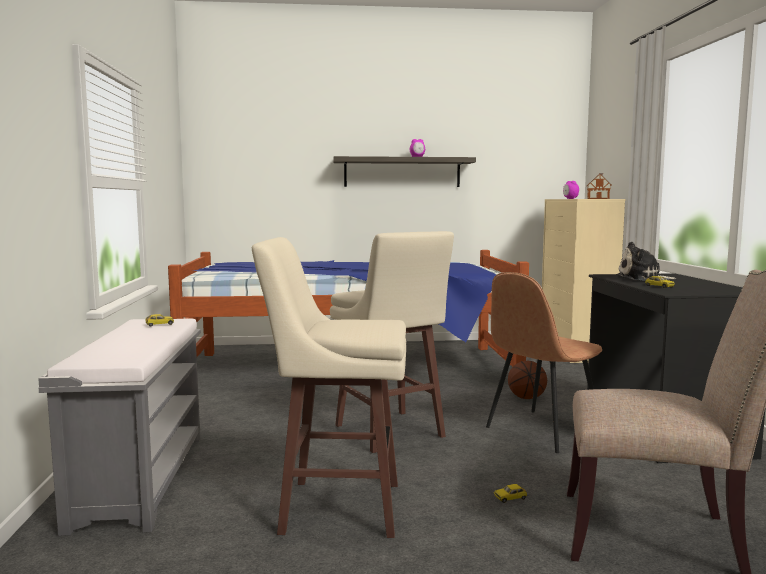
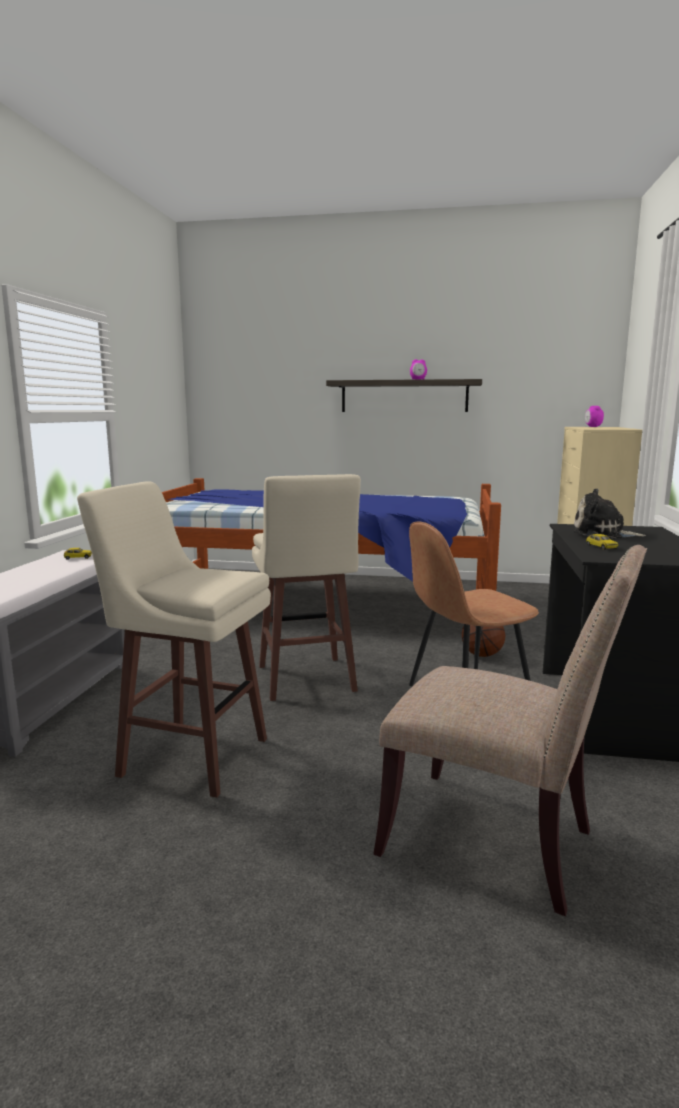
camera: 15 degrees right, 5 degrees up
(510, 497) = (368, 770): toy car -> none
(598, 198) = (617, 428): toy house -> none

